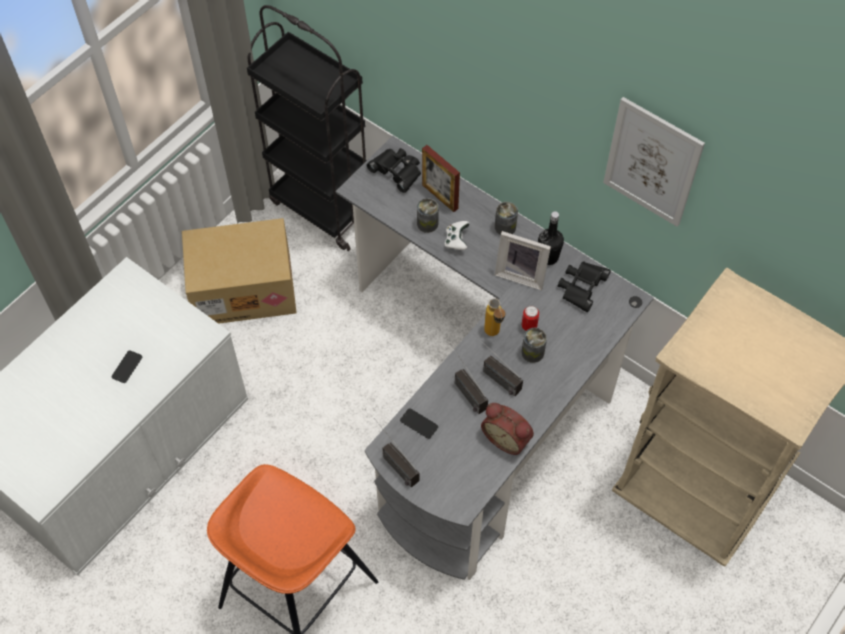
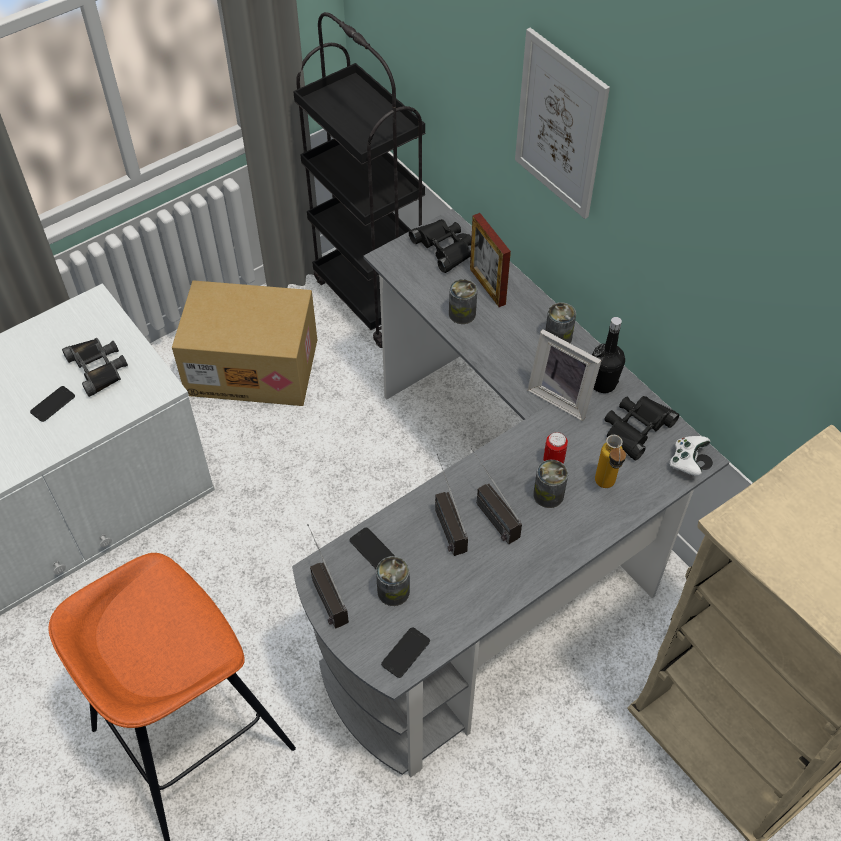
camera: 15 degrees right, 5 degrees down
(151, 328) = (98, 367): none -> black binoculars
(443, 450) = (393, 591): none -> can
(456, 241) = (492, 340): white game controller -> white game controller (686, 461)
(466, 492) = (405, 653): none -> phone
(494, 335) = (504, 462): bottle -> bottle (606, 488)
(507, 438) = (482, 595): alarm clock -> none
(652, 162) = (753, 257): picture -> picture (560, 125)

